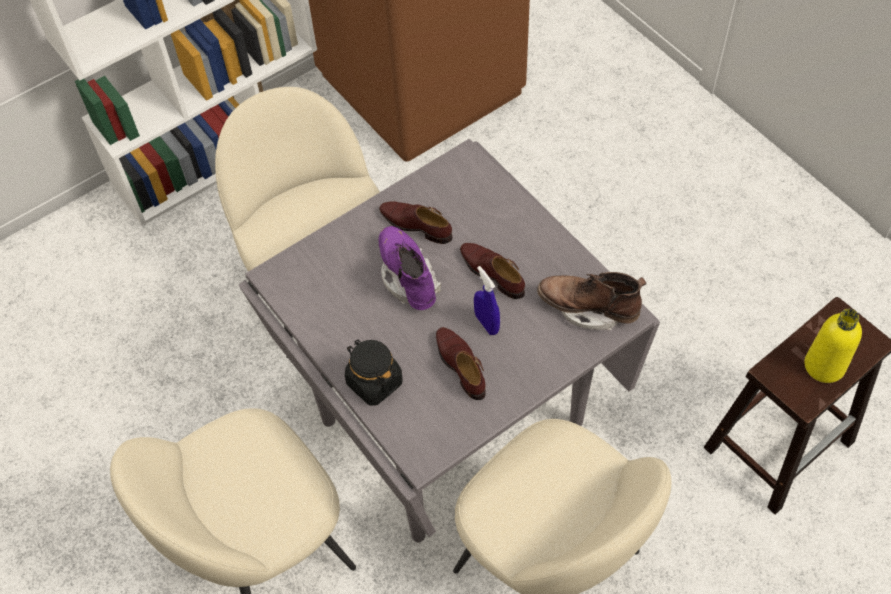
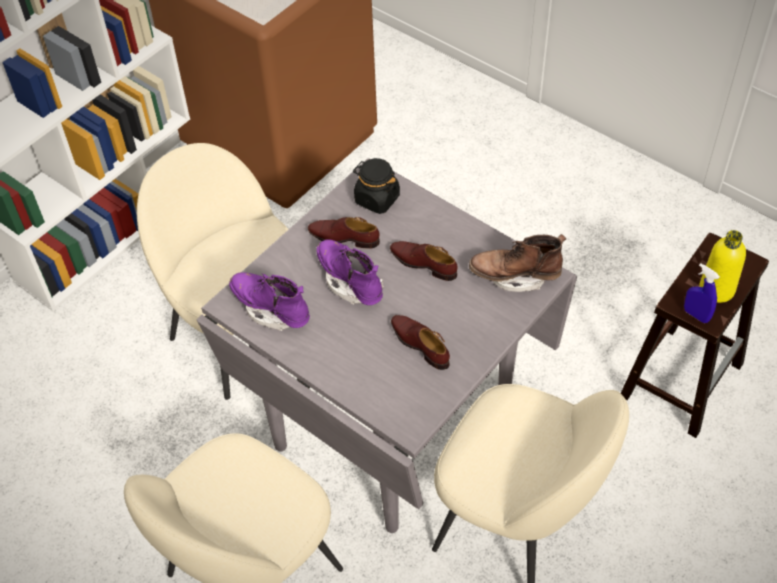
camera: 15 degrees left, 5 degrees down
(316, 291) = (271, 309): none -> purple boot
(374, 382) = (348, 374): black jar -> black jar (376, 199)
(486, 323) = (431, 305): blue spray bottle -> blue spray bottle (696, 315)

